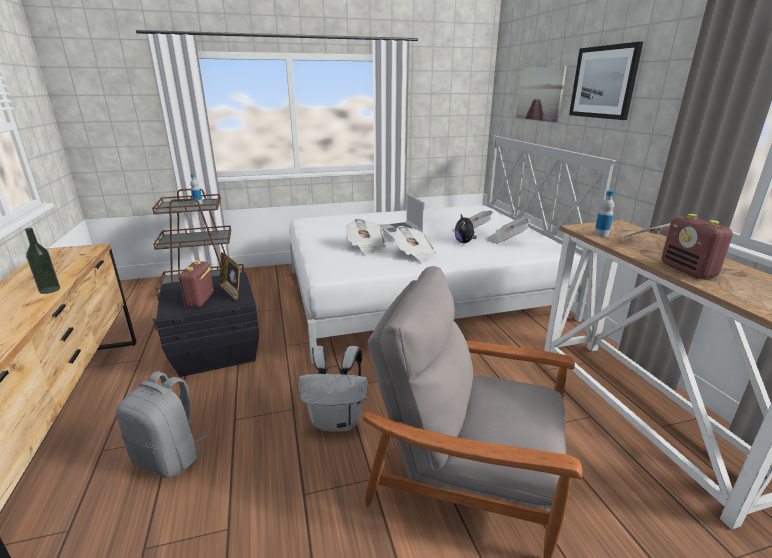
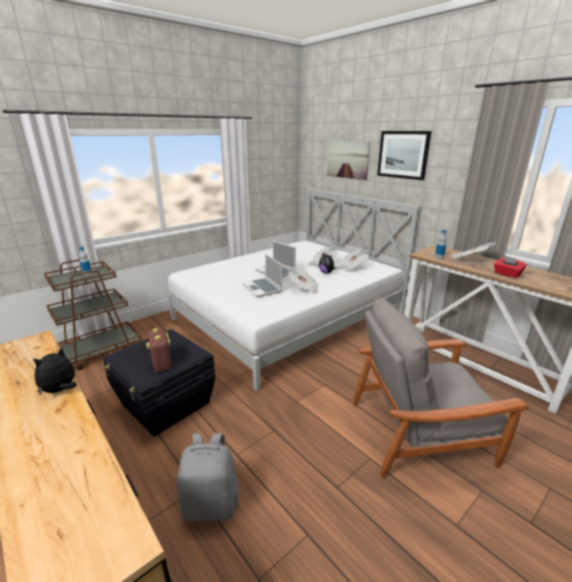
camera: 25 degrees left, 0 degrees up
(49, 290) = (60, 390): bottle -> plush toy
(232, 292) = (181, 349): picture frame -> none
(337, 421) = (314, 428): white backpack -> none
(365, 246) = (262, 288): newspaper -> laptop
(688, 271) = (507, 274): radio -> red tissue box

